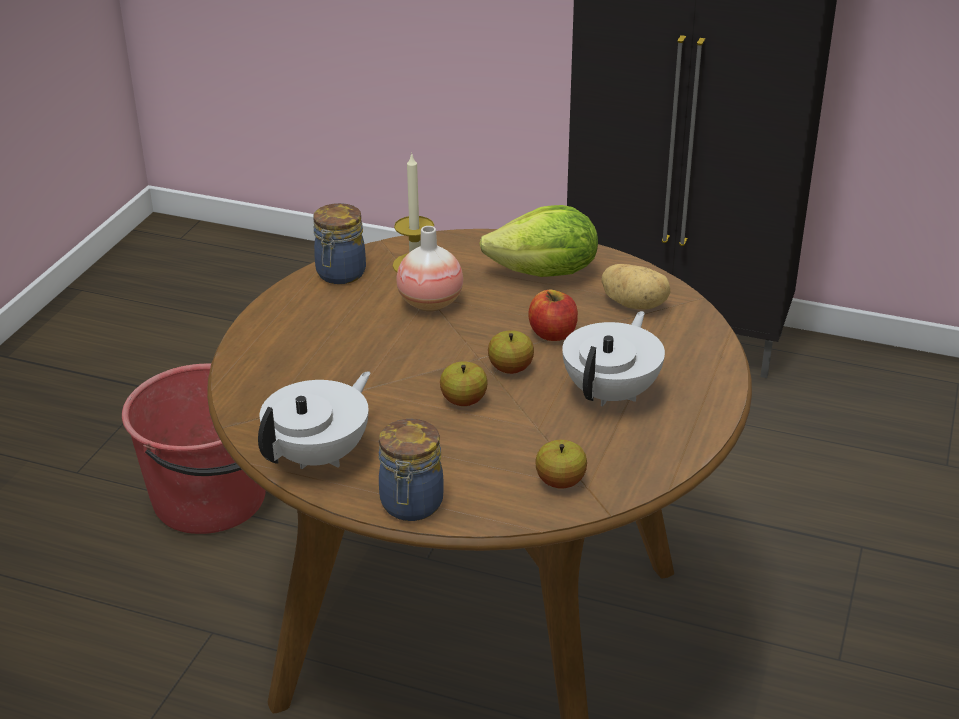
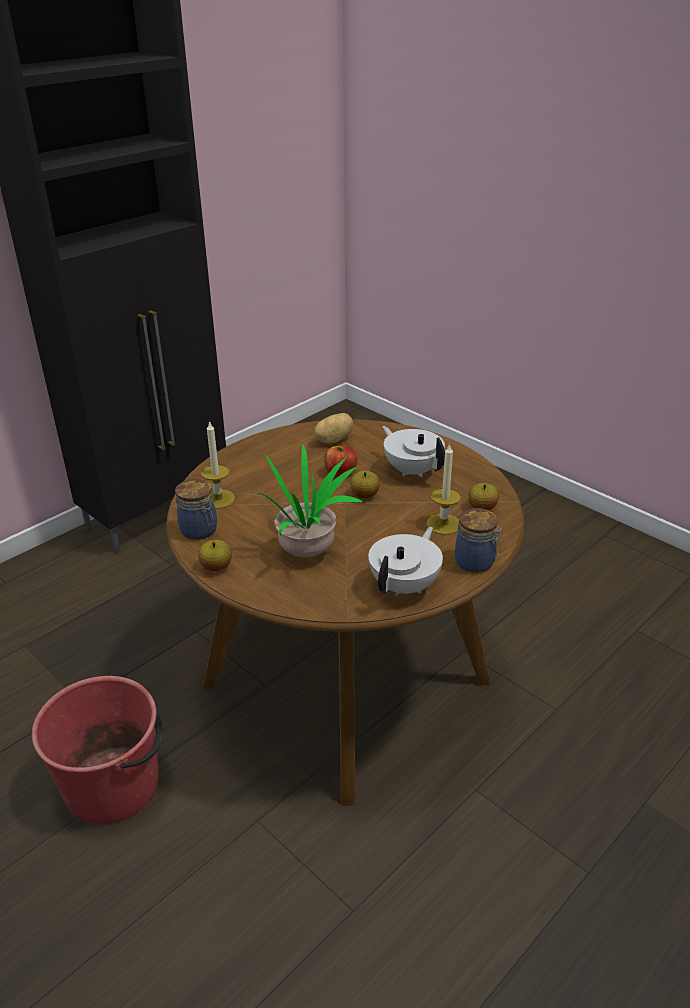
camera: 65 degrees left, 0 degrees up
(320, 455) = (405, 585): white teapot -> white teapot turned 60 degrees clockwise
(350, 357) = (305, 550): none -> potted plant
(430, 303) = (269, 504): vase -> none
(463, 401) = (385, 519): apple -> apple (216, 567)
(489, 454) = (443, 524): none -> candle
(545, 274) = (275, 457): lettuce -> none

